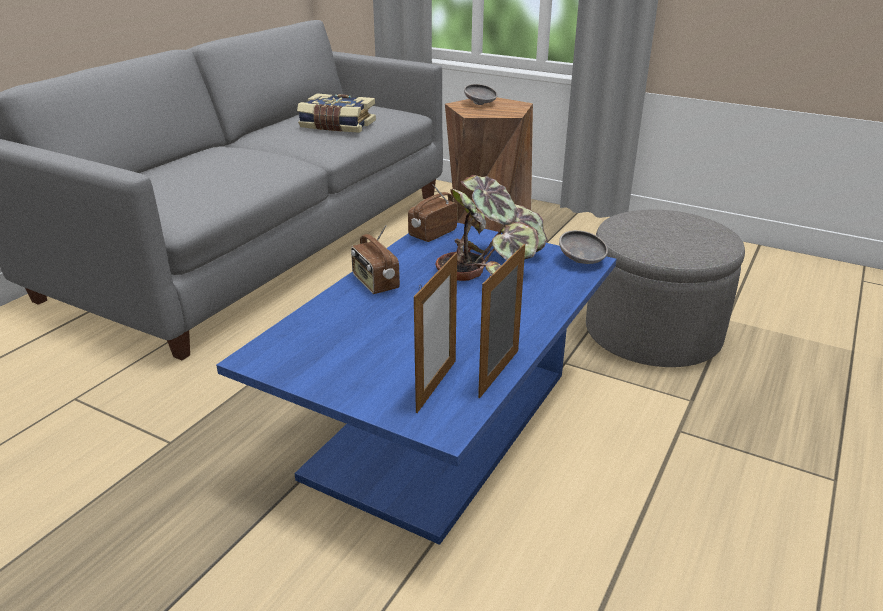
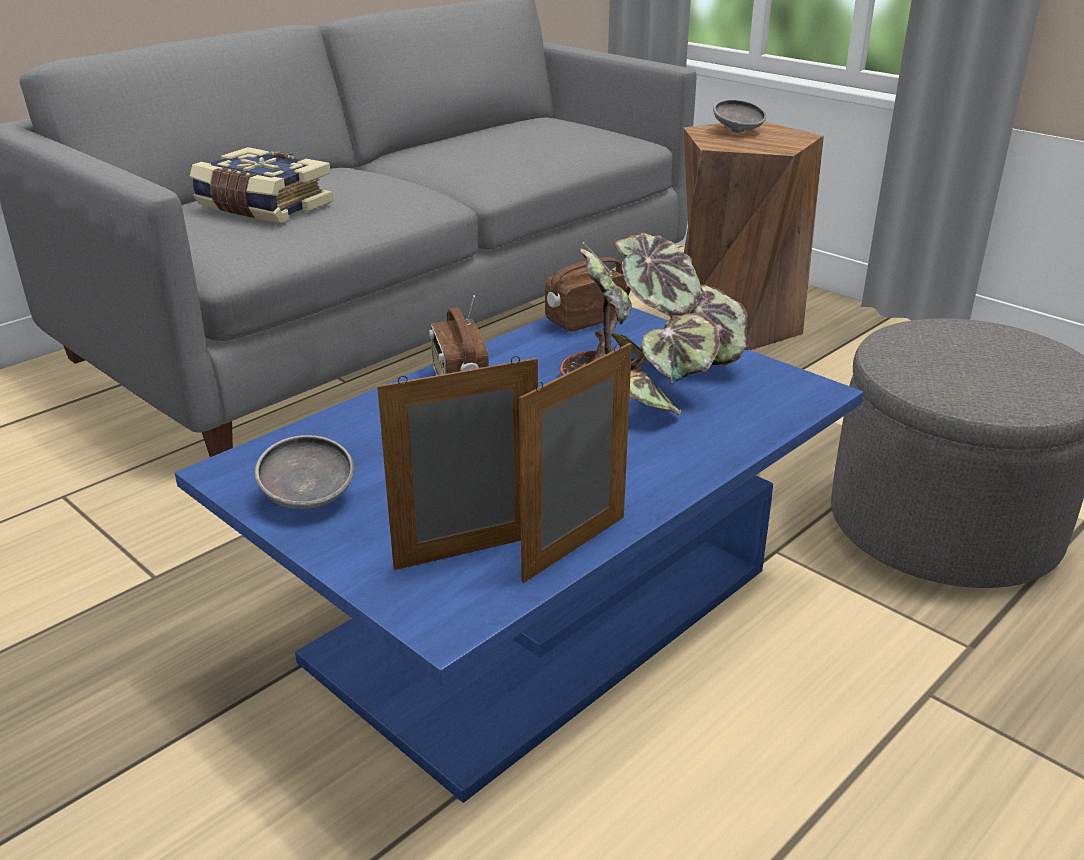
camera: 15 degrees right, 0 degrees up
(337, 126) = (518, 151): book -> book (262, 207)
(436, 385) = (467, 552): picture frame -> picture frame turned 150 degrees counterclockwise
(582, 261) = (802, 389): grey bowl -> grey bowl (308, 499)

